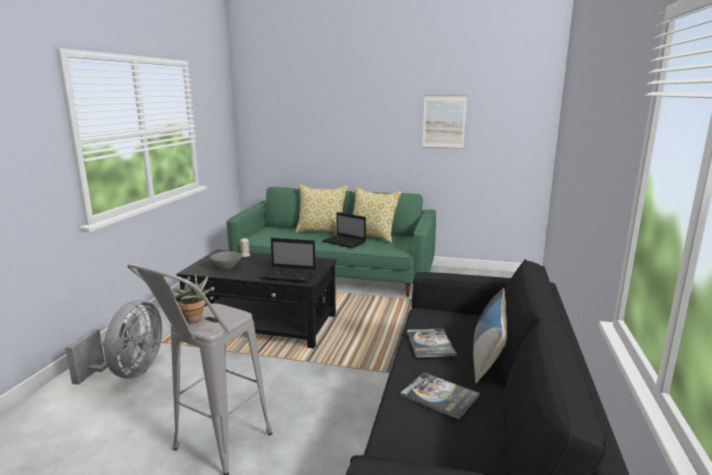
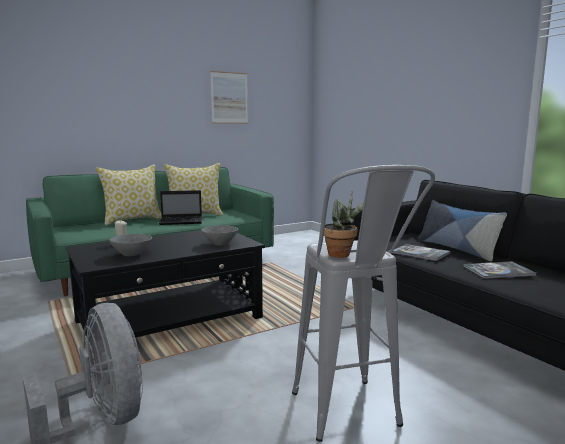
camera: 45 degrees left, 5 degrees down
(290, 275) = (220, 244): laptop -> grey bowl

